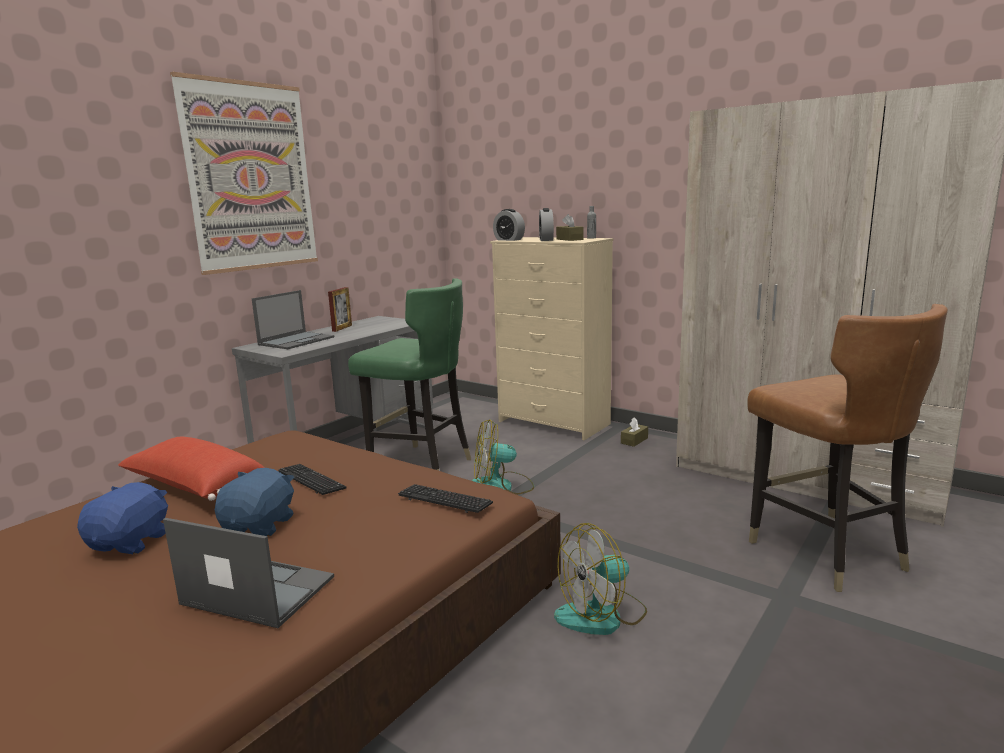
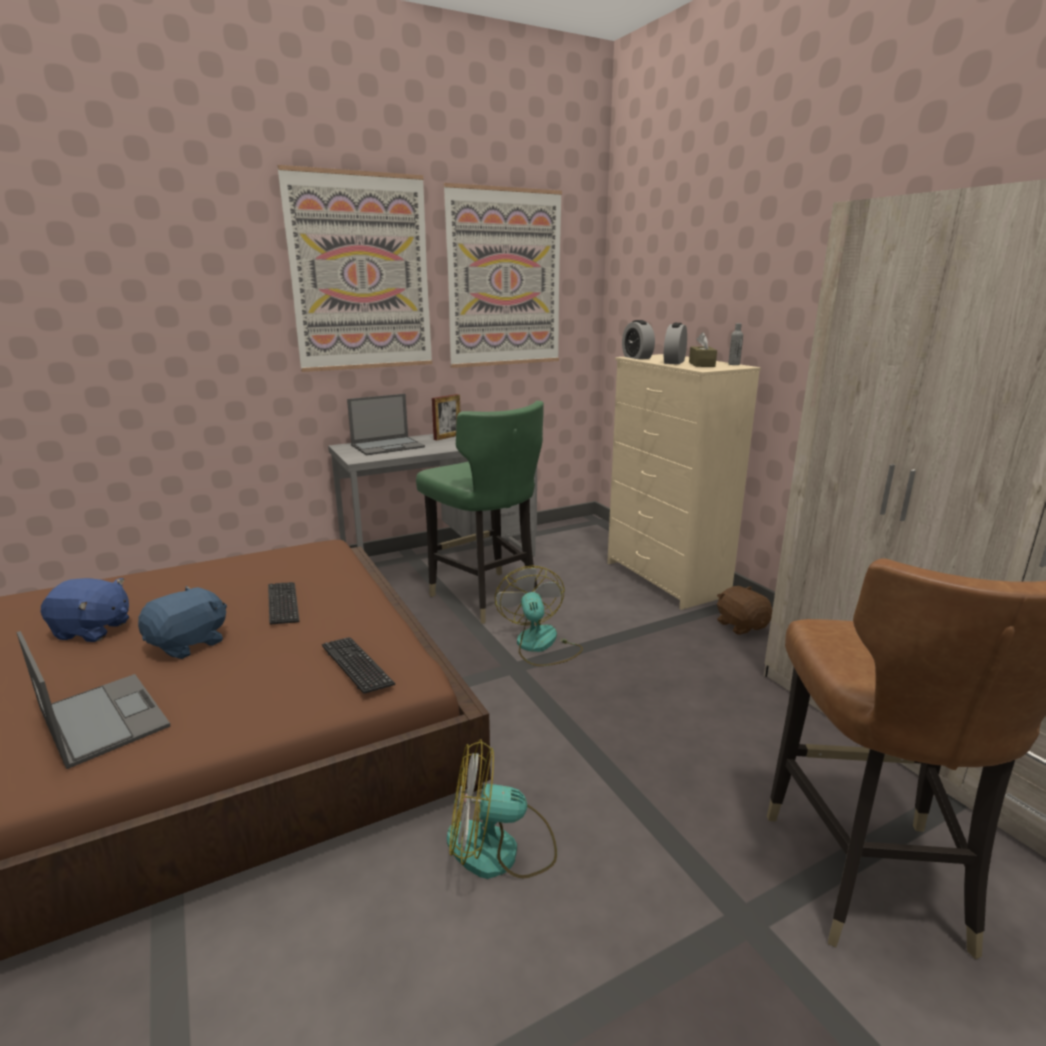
camera: 25 degrees right, 5 degrees up
(132, 542) = (93, 630): blue plush toy -> blue plush toy turned 60 degrees clockwise
(195, 487) = (196, 585): red pillow -> none
(368, 181) = (505, 279): none -> picture
(501, 487) = (540, 646): fan -> fan turned 60 degrees clockwise
(634, 440) = (741, 625): brown tissue box -> brown plush toy

